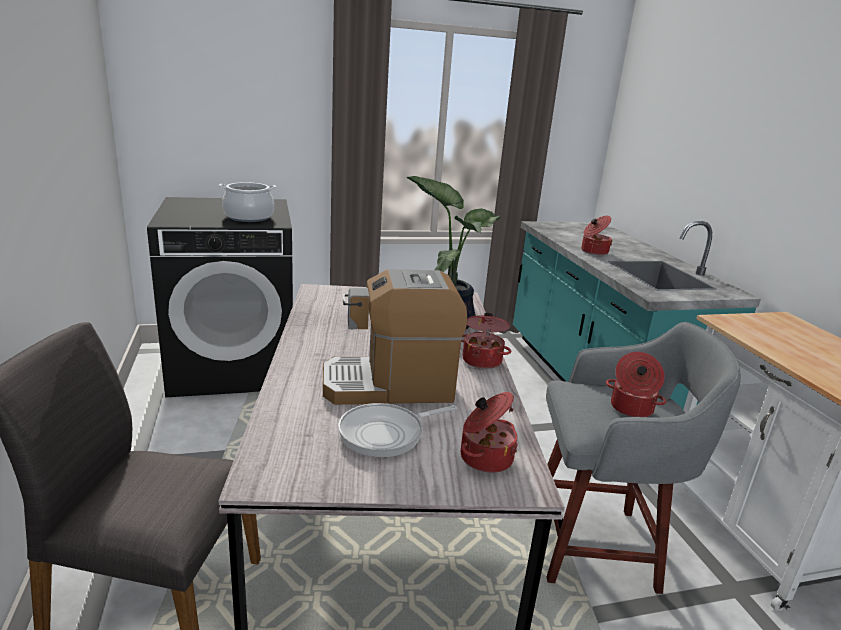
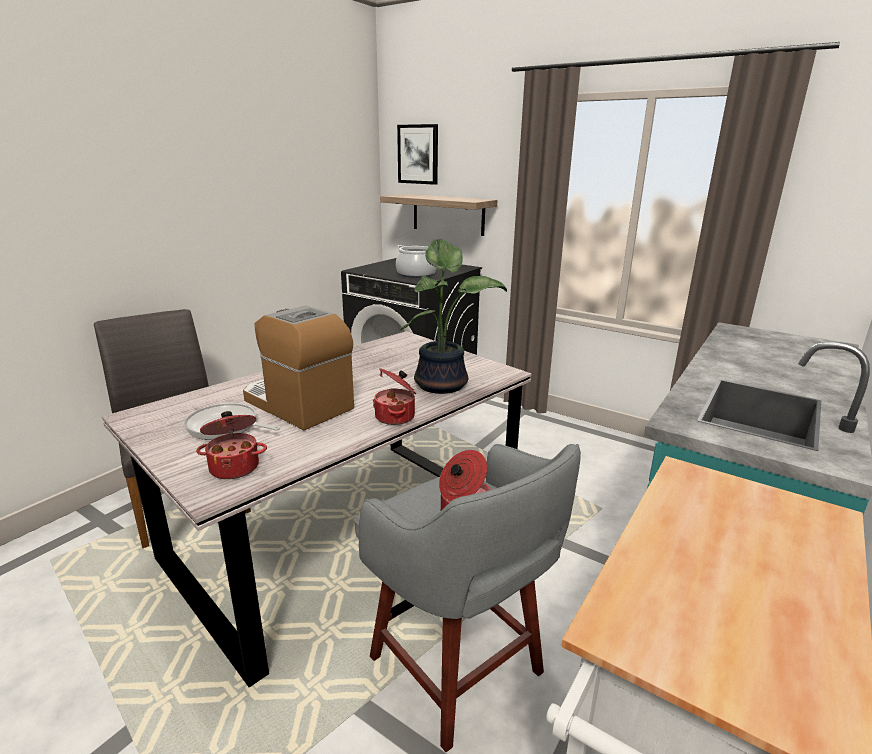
camera: 50 degrees right, 0 degrees up
(178, 66) = (418, 154): none -> picture
(231, 141) = (448, 214): none -> shelf
(593, 251) = (728, 366): cooking pot -> none

